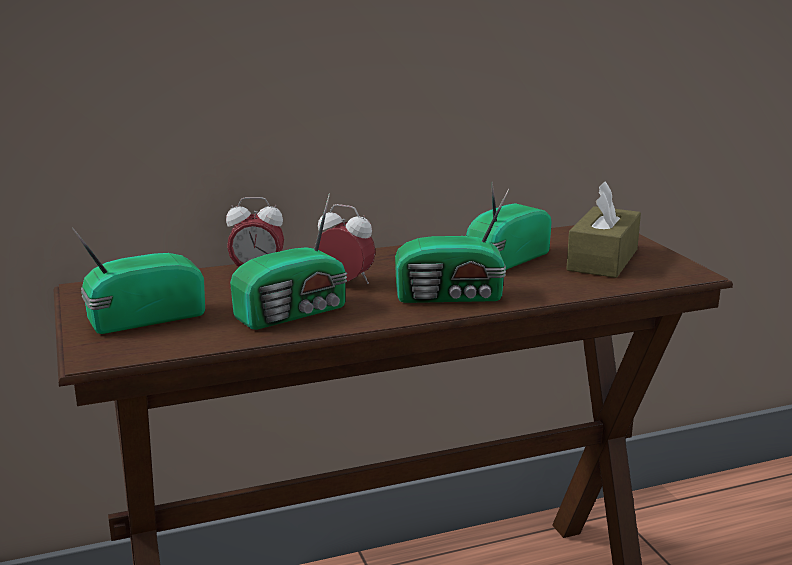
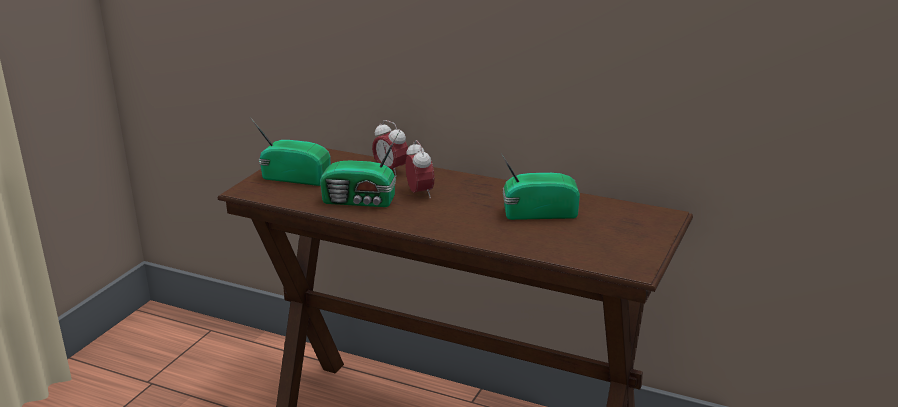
camera: 45 degrees right, 5 degrees up
(452, 297) = (453, 224): radio -> none
(602, 260) = (600, 236): brown tissue box -> none

